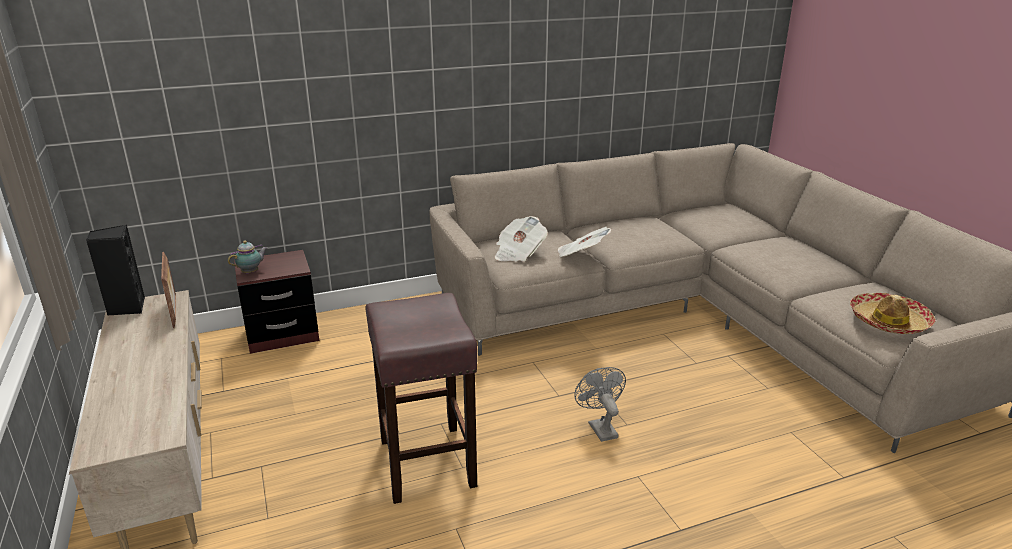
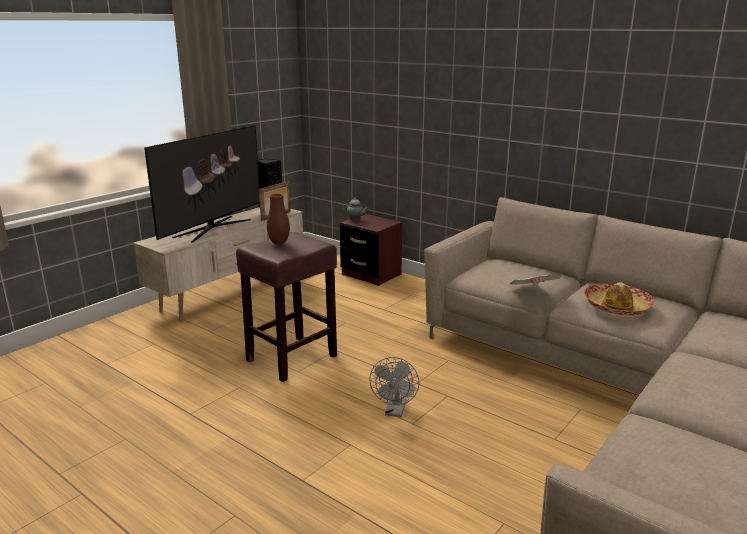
camera: 60 degrees right, 5 degrees down
(136, 375) = (212, 228): none -> television
(401, 322) = (279, 243): none -> brown vase
(518, 253) = (497, 272): newspaper -> none
(600, 427) = (395, 411): grey fan -> grey fan turned 150 degrees clockwise
(888, 322) = (651, 475): hat -> hat (617, 306)

